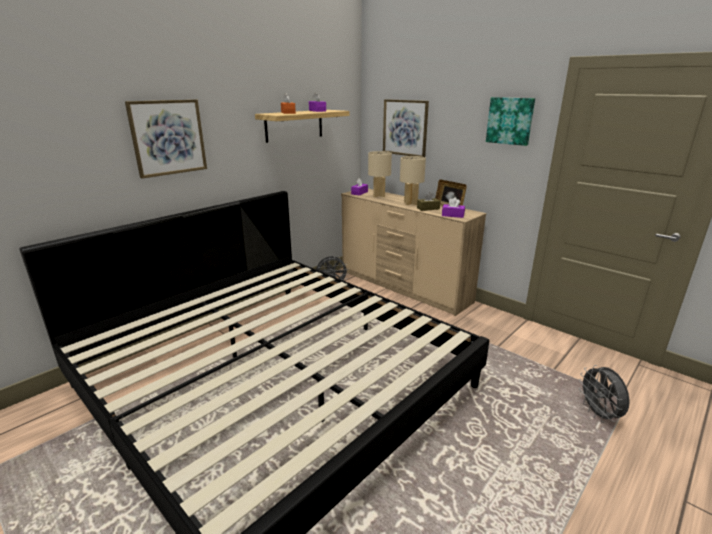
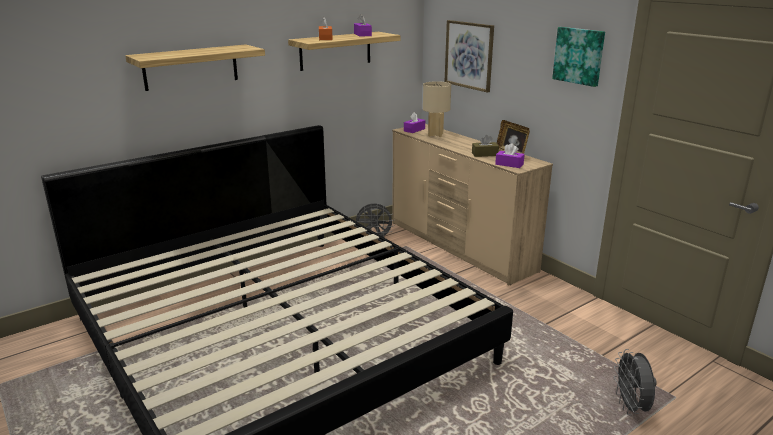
camera: 10 degrees right, 0 degrees up
(168, 137) = (191, 67): picture -> shelf
(410, 203) = (468, 146): beige table lamp -> none

